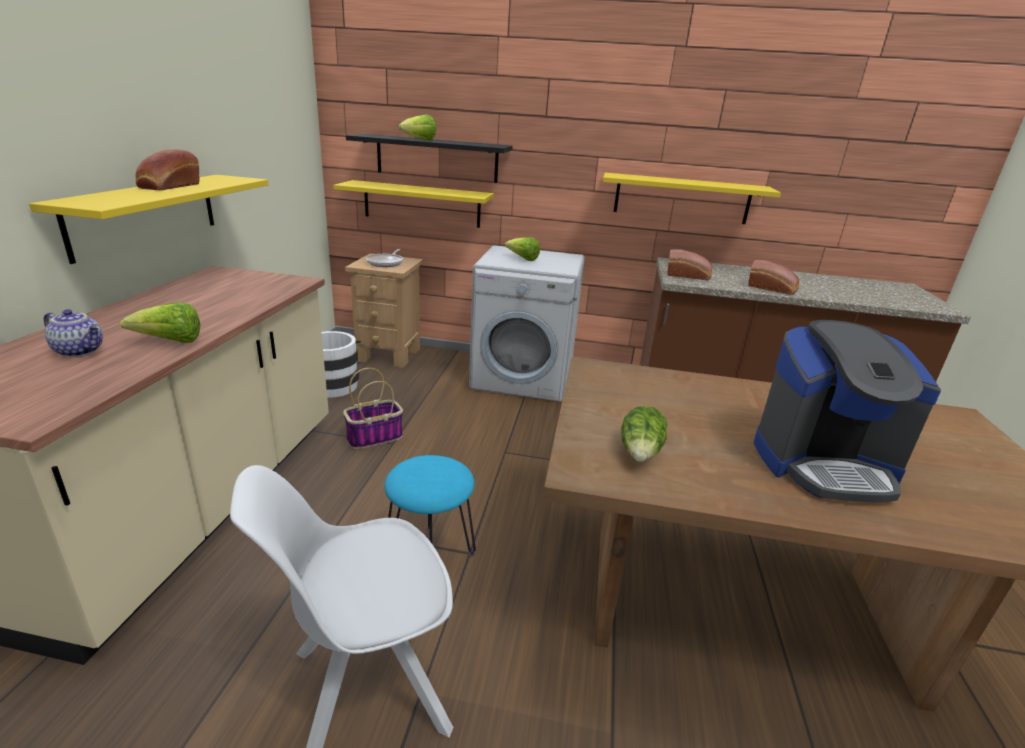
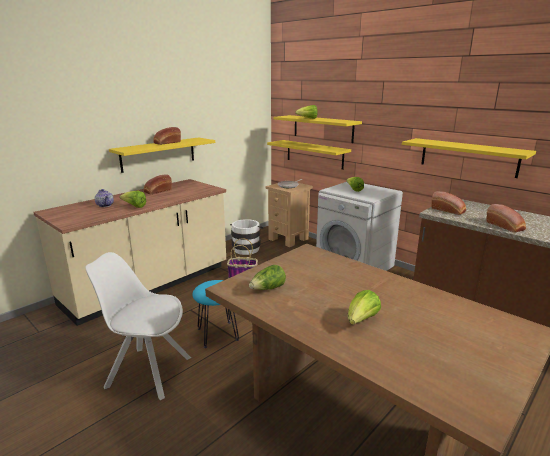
camera: 35 degrees right, 5 degrees down
(176, 299) = (157, 191): none -> bread
(437, 158) = (322, 128): black shelf -> yellow shelf
(823, 464) = (361, 320): coffee machine -> lettuce

